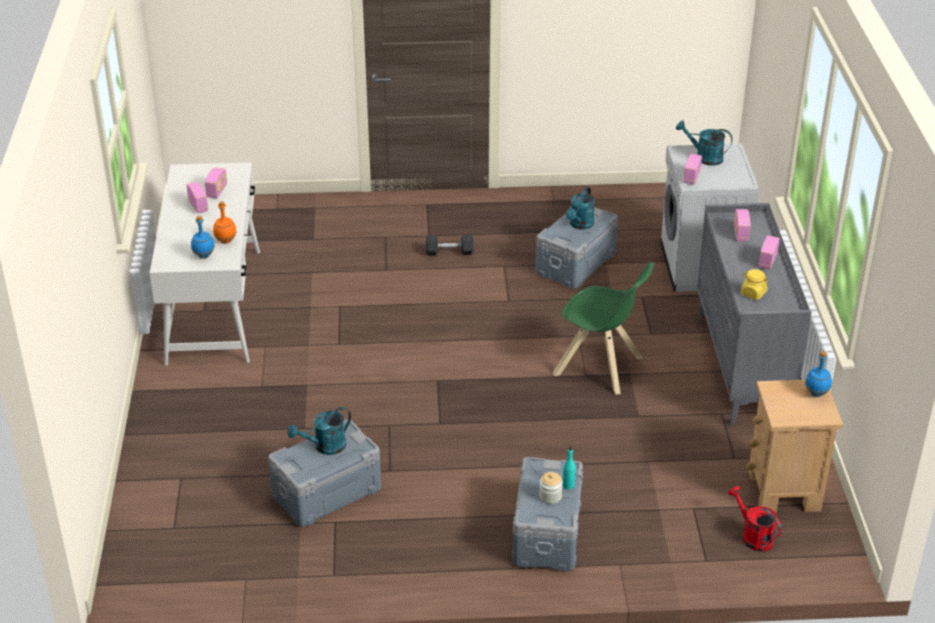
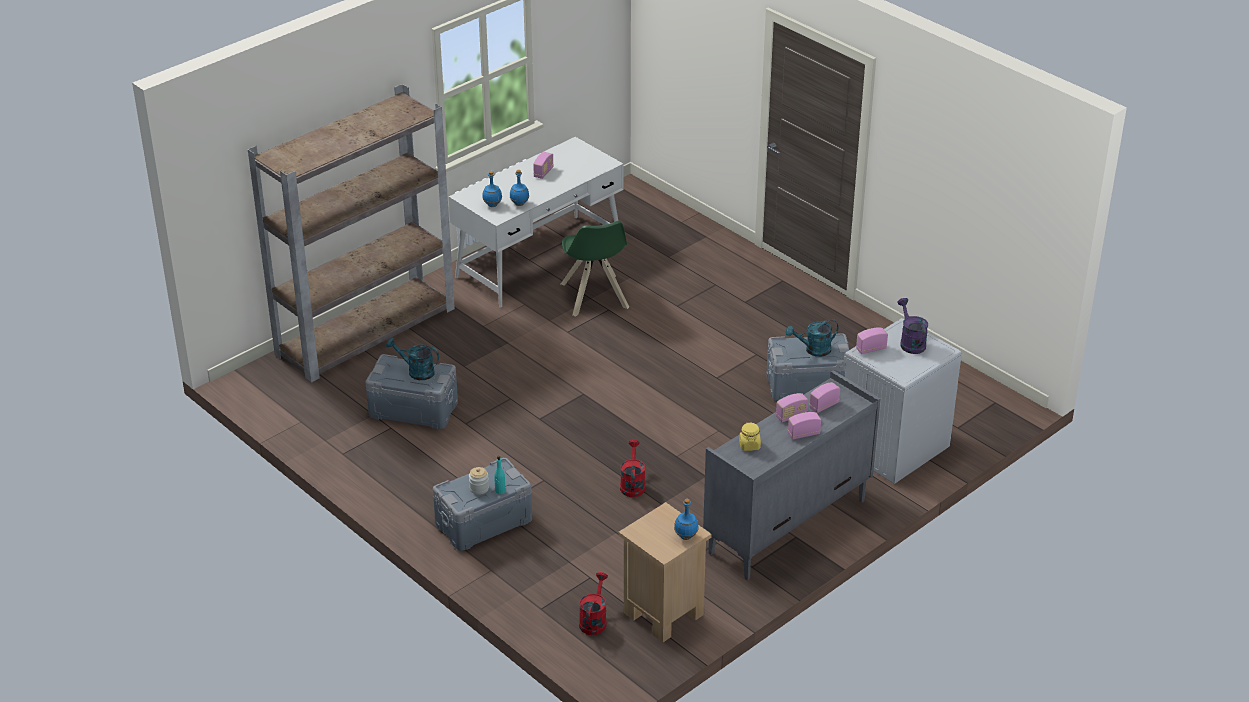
camera: 50 degrees right, 0 degrees up
(165, 461) = (366, 331): none -> brown bookcase
(217, 191) = (570, 170): radio -> radio (791, 416)
(225, 241) = (519, 203): orange bottle -> blue bottle
(449, 252) = (737, 321): grey dumbbell -> none
(594, 418) = (632, 484): none -> red watering can
(600, 367) = (695, 458): green chair -> green chair (594, 297)
(704, 157) = (910, 342): turquoise watering can -> purple watering can

